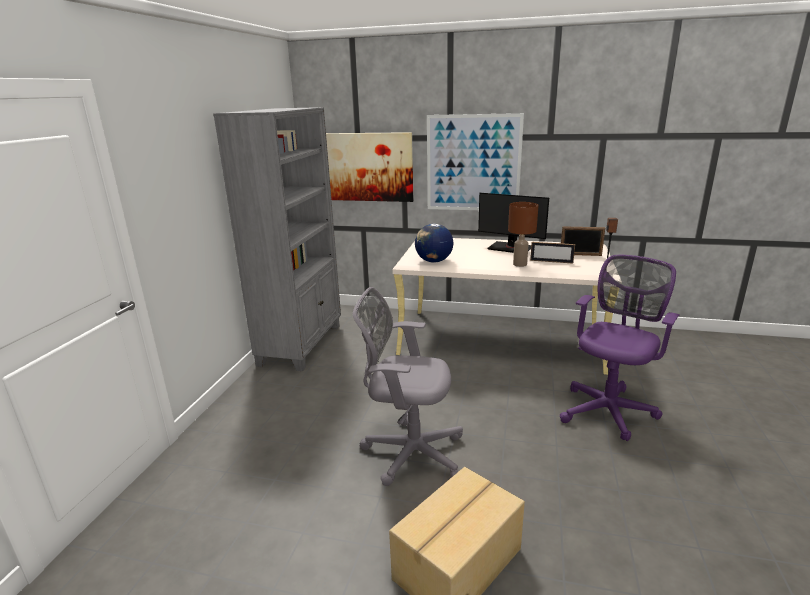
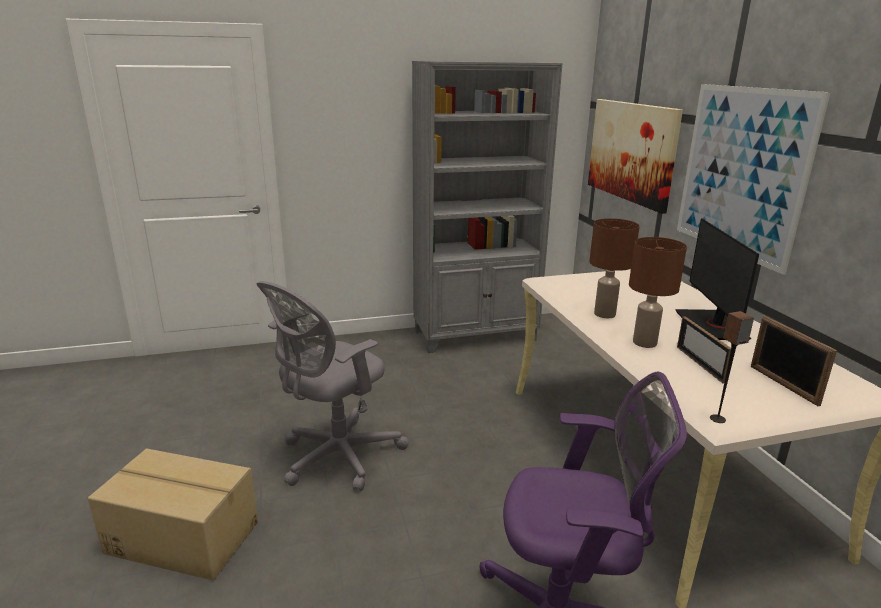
camera: 60 degrees right, 0 degrees up
(409, 452) = (336, 458): grey office chair -> grey office chair turned 120 degrees counterclockwise
(433, 261) = (570, 291): globe -> none
(476, 263) = (604, 314): none -> brown table lamp

